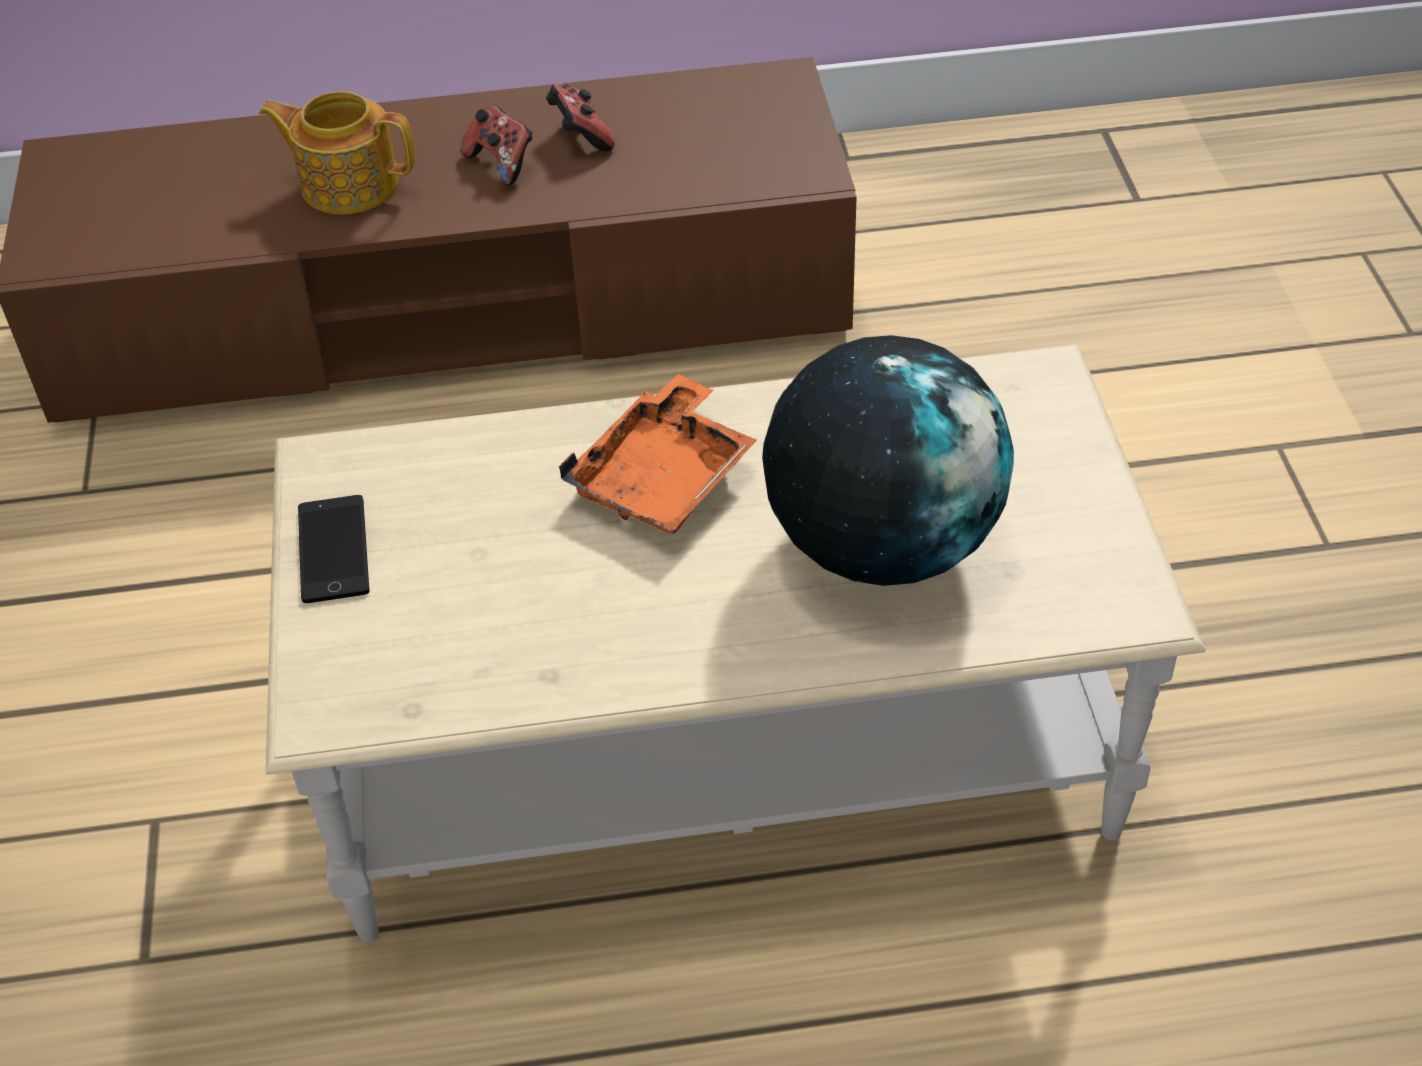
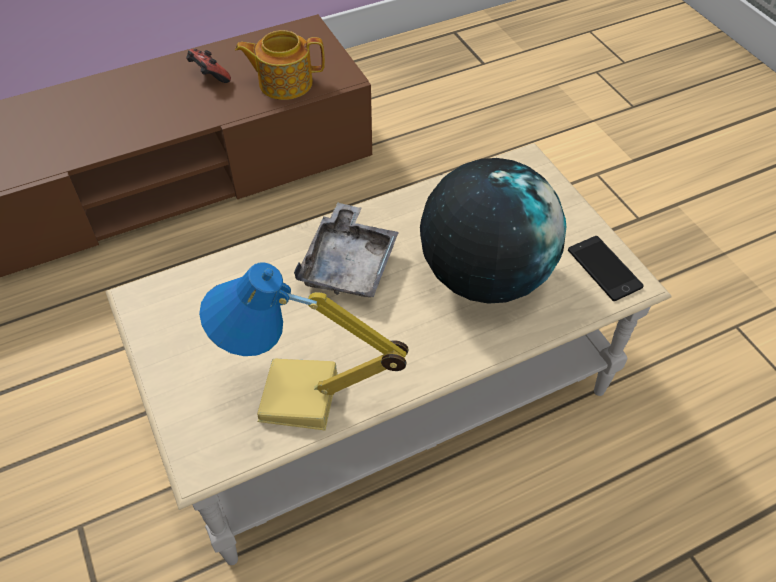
camera: 20 degrees left, 5 degrees up
(333, 550) = (169, 353): phone -> phone (604, 268)
(348, 183) = (84, 126): teapot -> teapot (284, 82)
(500, 662) = (299, 399): none -> table lamp
(501, 164) = (170, 99): game controller -> none
(664, 478) = (349, 264): orange tray -> grey tray

